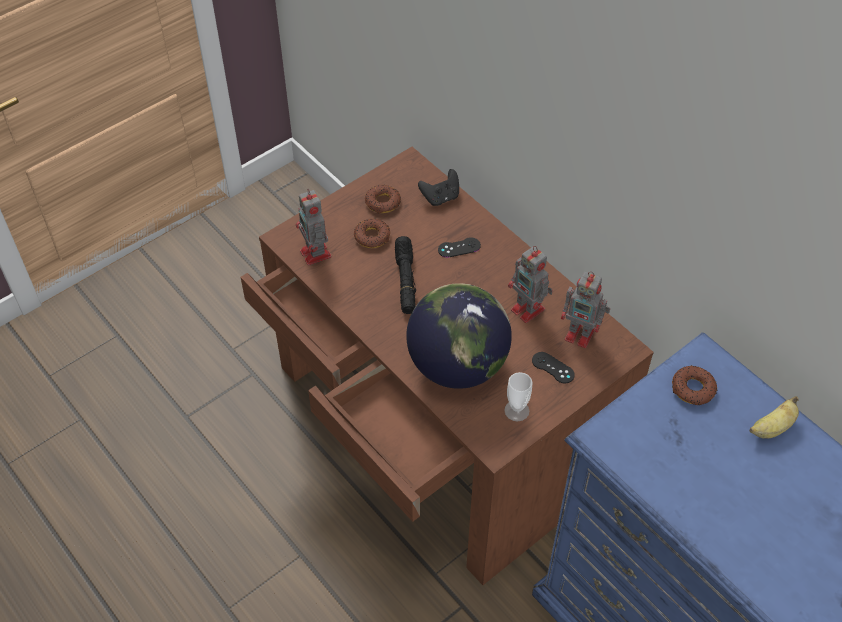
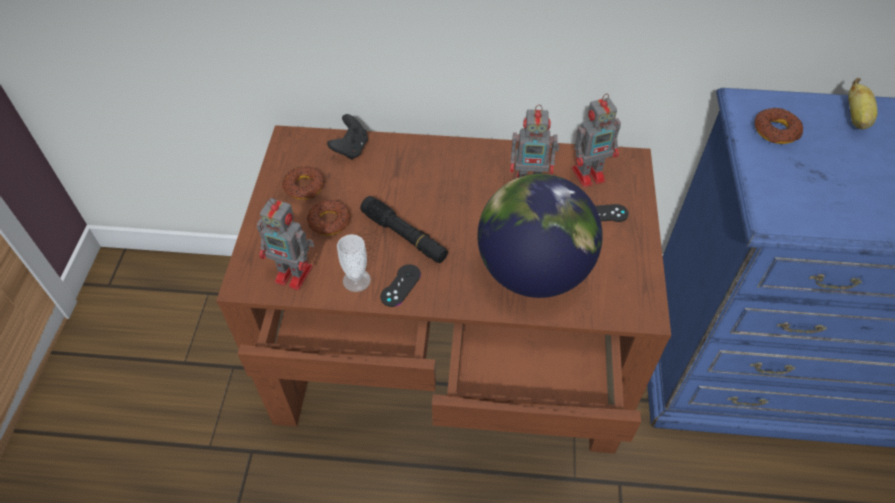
camera: 45 degrees left, 0 degrees up
(459, 247) = (415, 177): black game controller -> black game controller (400, 285)
(516, 410) = (622, 269): cup -> cup (356, 280)

